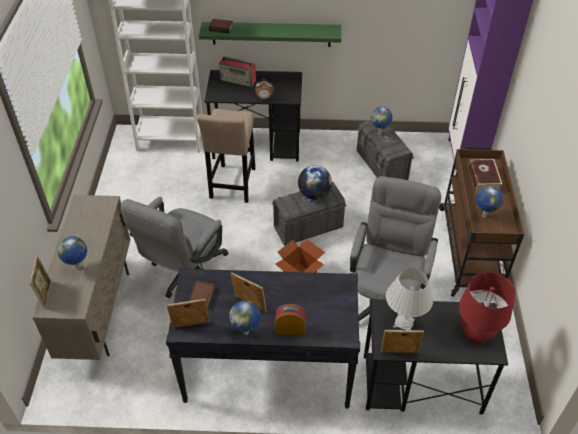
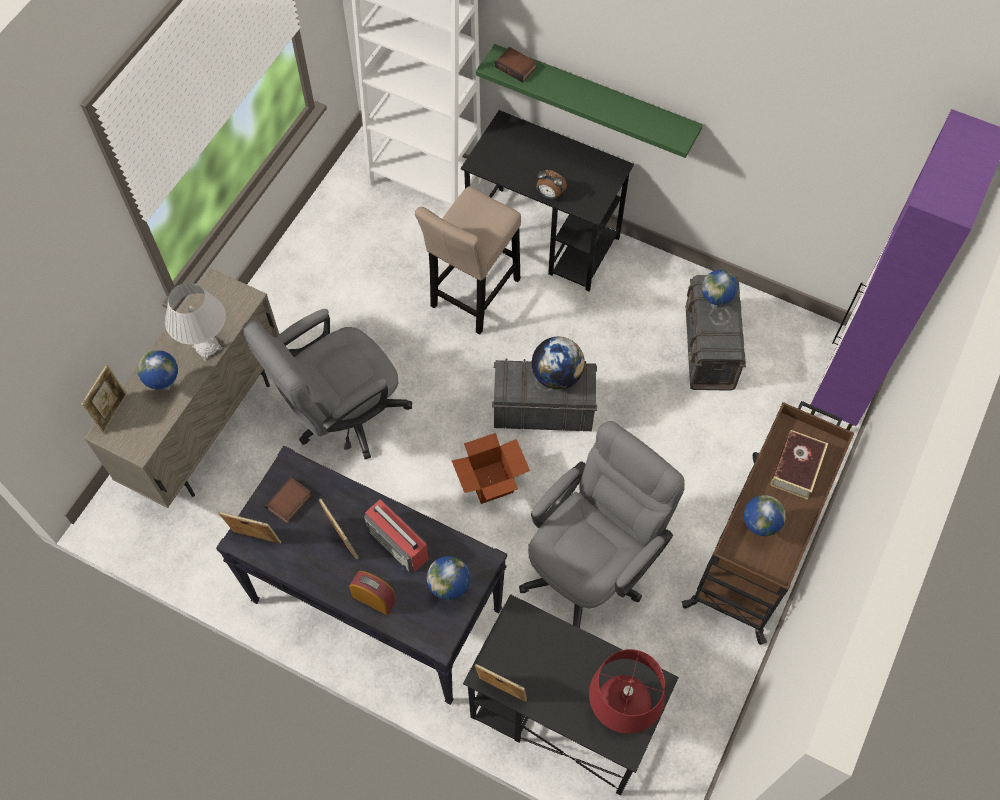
camera: 25 degrees right, 15 degrees up
(238, 80) = (529, 146): radio -> radio (398, 544)
(247, 332) = (318, 579): globe -> globe (450, 591)
(404, 323) = (533, 650): white table lamp -> white table lamp (207, 347)

